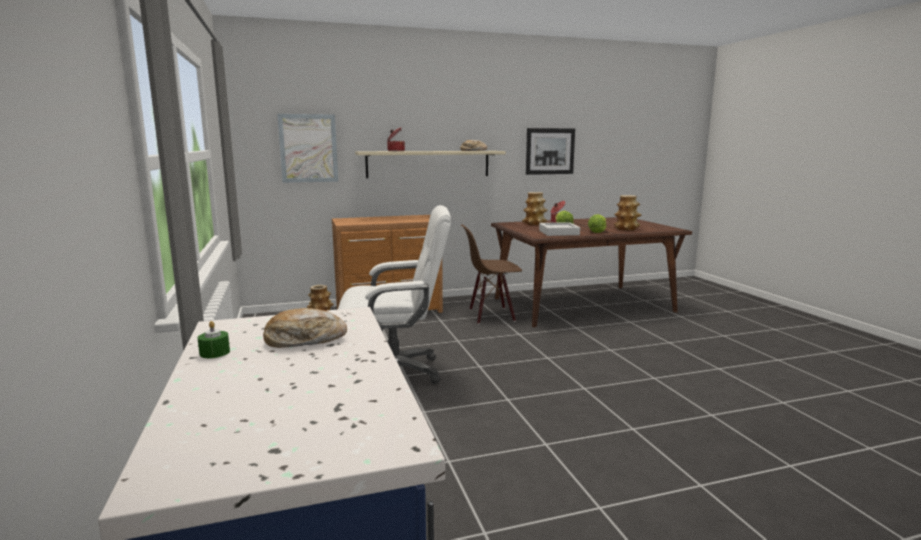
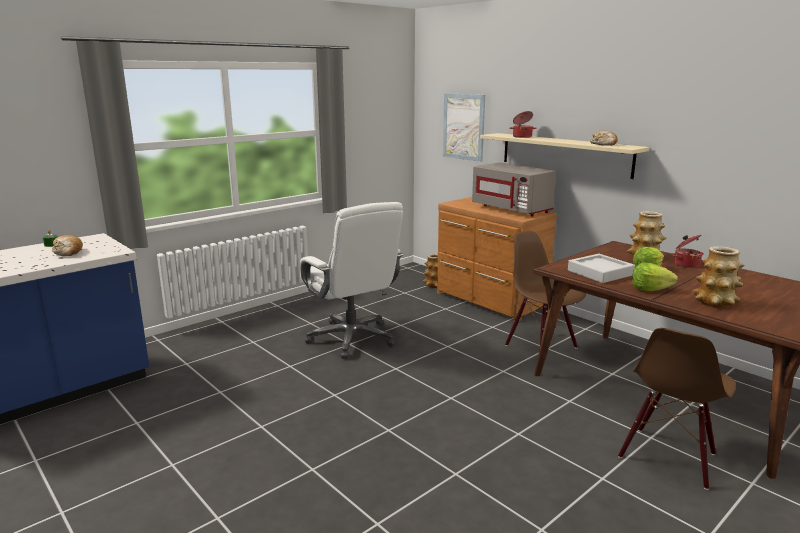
camera: 65 degrees right, 5 degrees up
(399, 218) = (512, 209): none -> grey microwave
(550, 151) = (736, 156): picture -> none
(651, 323) = (668, 457): none -> brown chair

